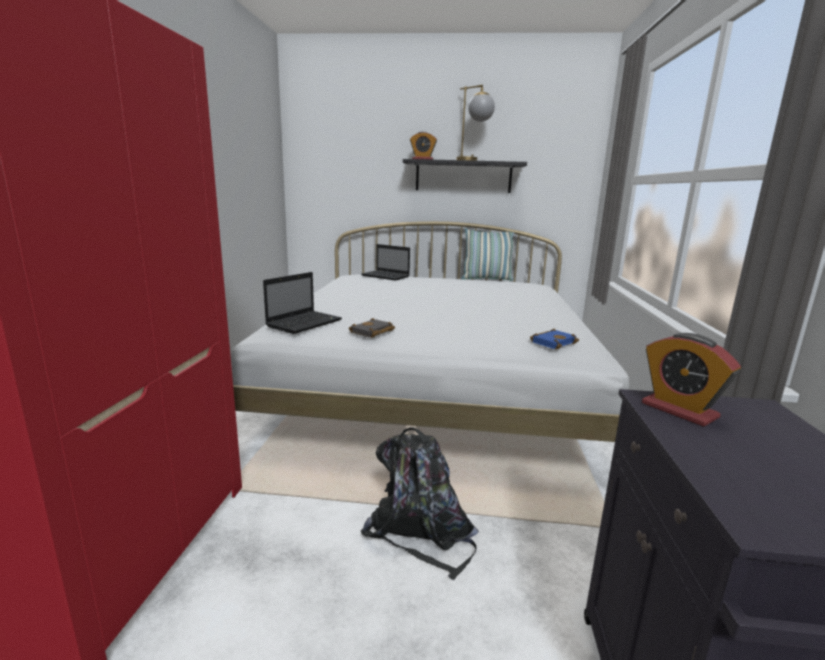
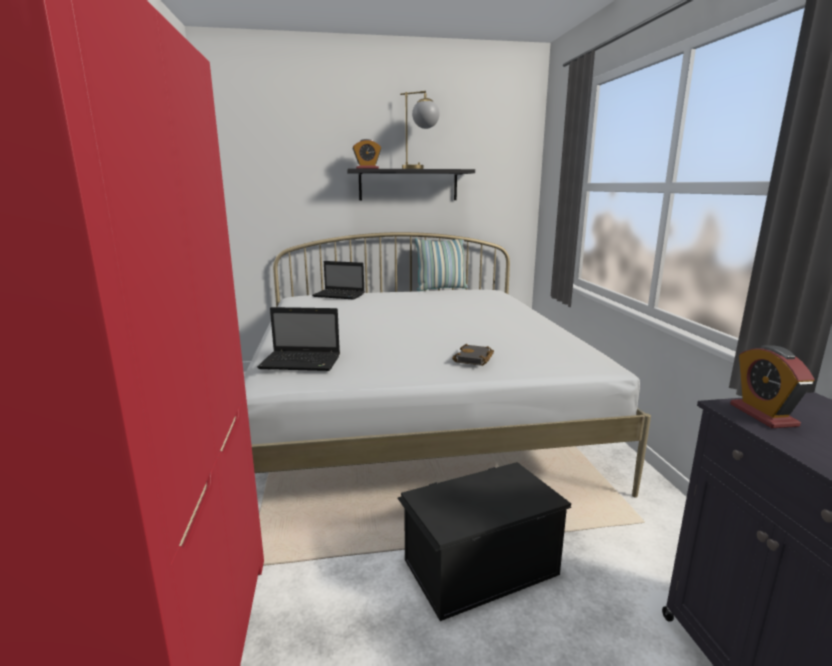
camera: 15 degrees left, 0 degrees up
(305, 323) = (302, 362): laptop -> laptop turned 75 degrees clockwise
(372, 332) = (384, 364): black book -> black book (474, 359)
(421, 531) = (478, 566): black backpack -> black storage box
(553, 342) = (561, 353): blue book -> none
(679, 410) = (763, 415): alarm clock -> alarm clock turned 45 degrees clockwise

